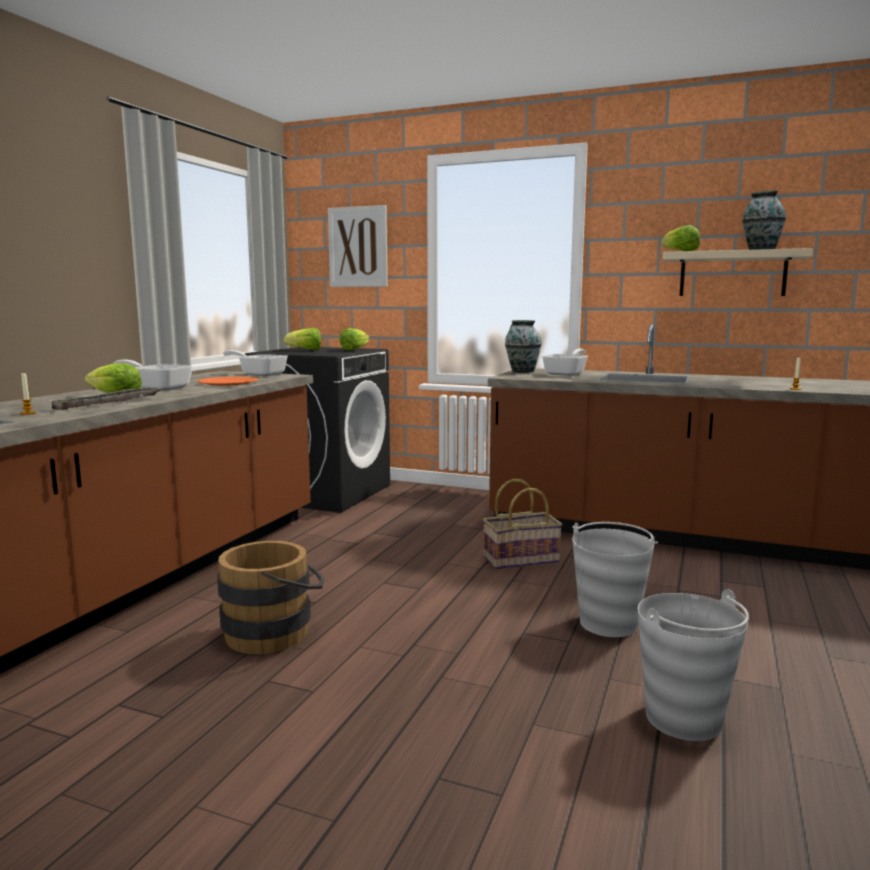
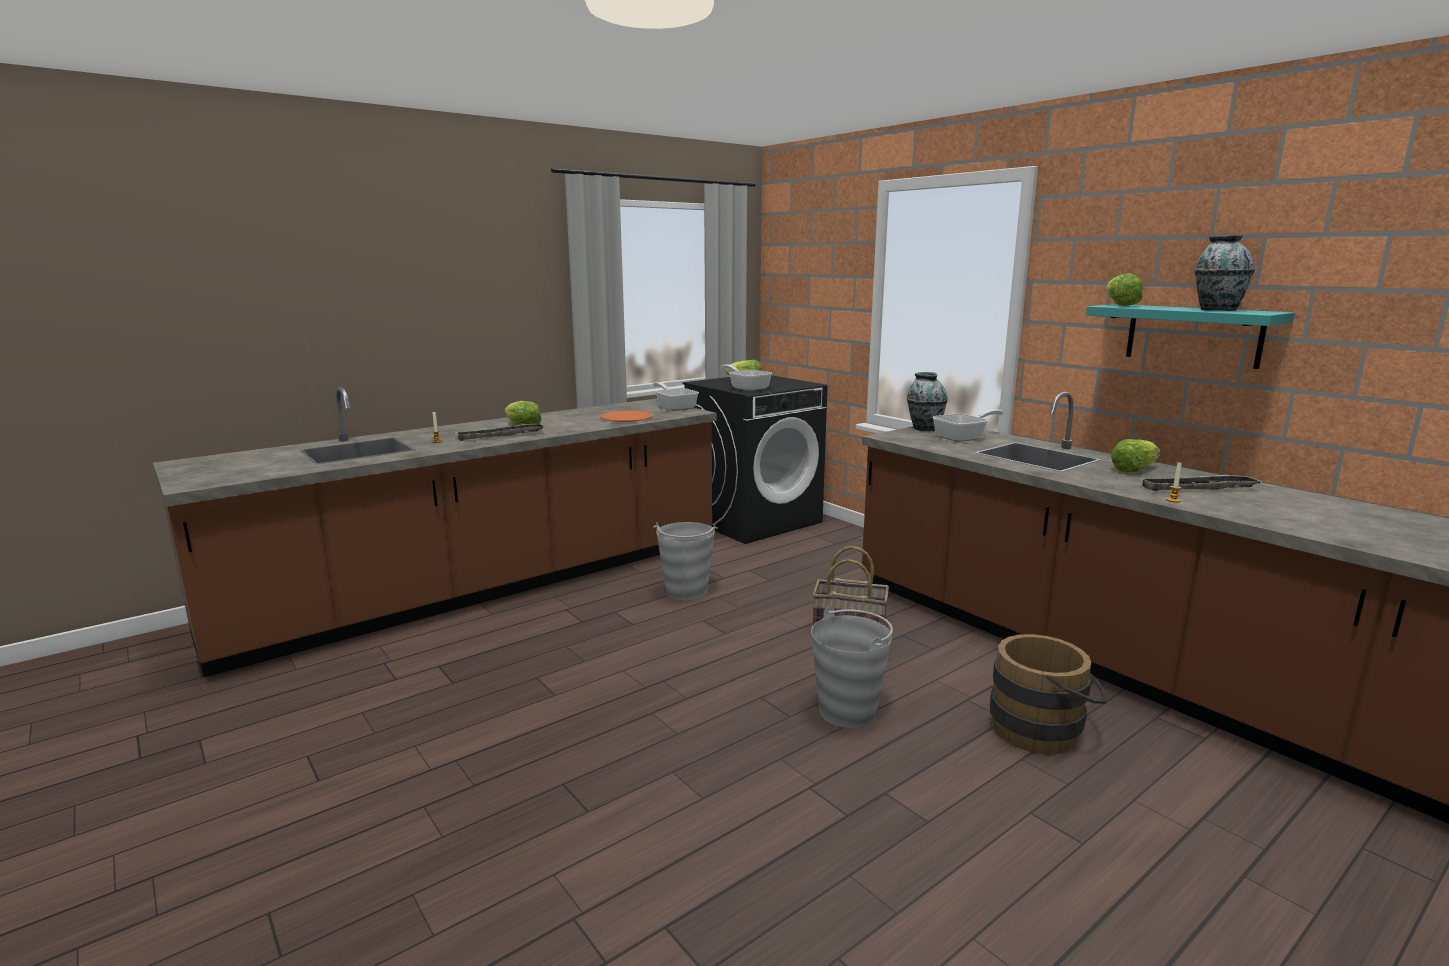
camera: 30 degrees right, 5 degrees up
(158, 388) = (566, 419): frying pan -> frying pan (747, 388)
(275, 632) = (579, 641): brown bucket -> brown bucket (1043, 730)
(354, 349) = (790, 384): lettuce -> lettuce (1133, 470)
(358, 247) = (815, 275): picture -> none
(683, 719) = (796, 813): grey bucket -> grey bucket (686, 592)
(732, 274) = (1193, 335): beige shelf -> turquoise shelf
(788, 383) = (1198, 488): none -> tray

